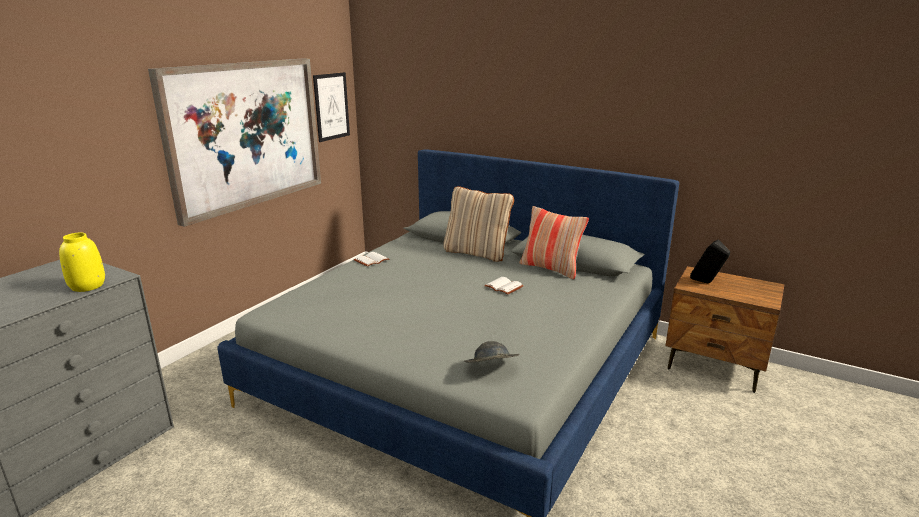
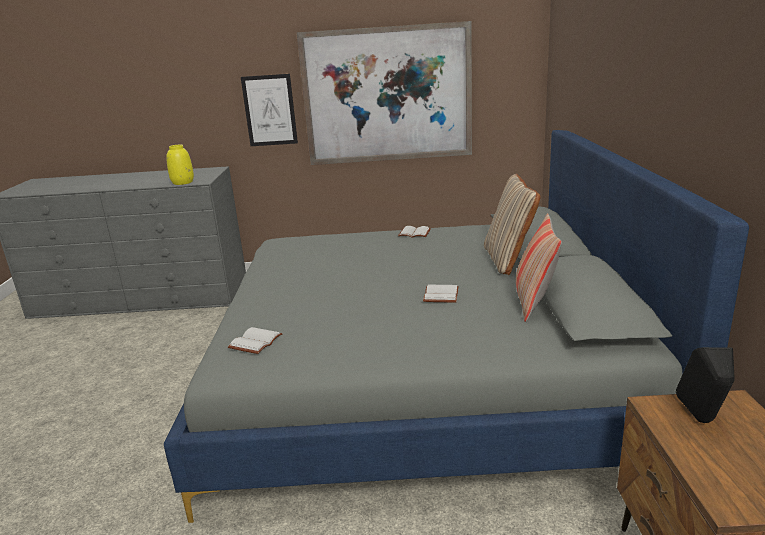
camera: 60 degrees right, 0 degrees up
(331, 106) = (506, 74): picture -> picture (269, 110)
(491, 370) = (255, 341): grey hat -> white book

